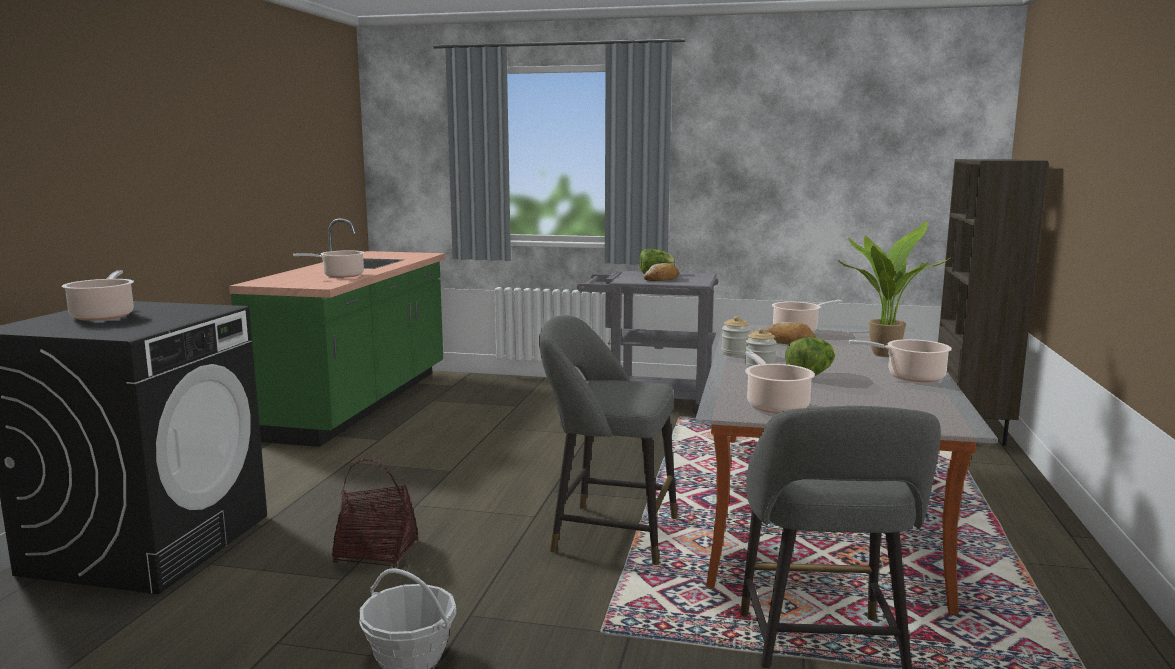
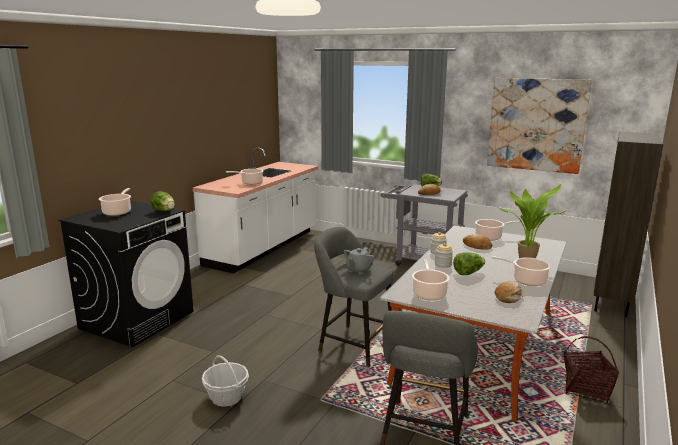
camera: 15 degrees right, 5 degrees up
(208, 309) = (164, 211): none -> lettuce
(359, 403) = (264, 247): green counter -> white counter
(377, 552) = (235, 339): basket -> basket (586, 389)
(617, 388) = (358, 270): none -> grey teapot
(819, 160) = (536, 125): none -> picture
(906, 398) = (508, 296): none -> bread

